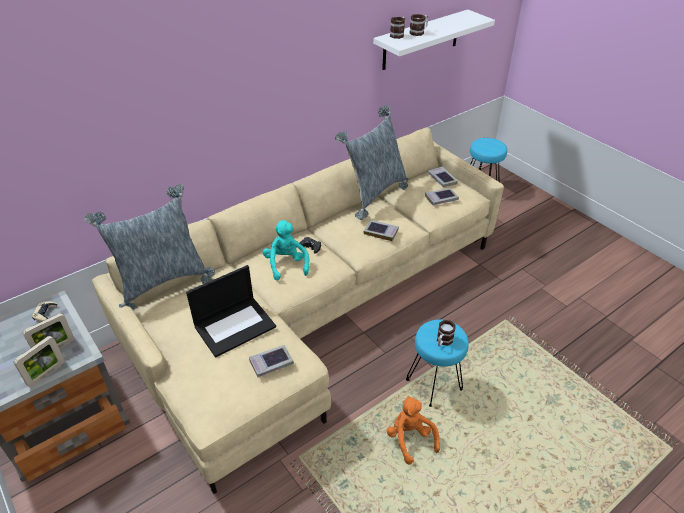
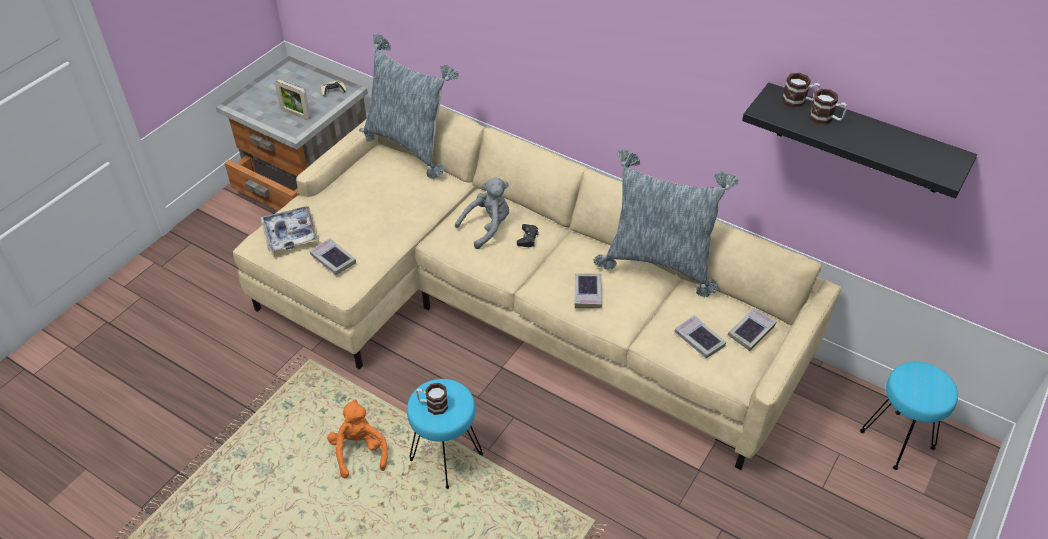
camera: 70 degrees right, 5 degrees up
(46, 374) = (266, 122): picture frame -> none
(218, 389) = (290, 234): none -> tray
(235, 325) = (374, 217): laptop -> none
(286, 264) = (487, 227): turquoise plush toy -> grey plush toy
(410, 439) = (359, 451): orange plush toy -> orange plush toy turned 60 degrees counterclockwise
(421, 40) = (861, 139): white shelf -> black shelf

